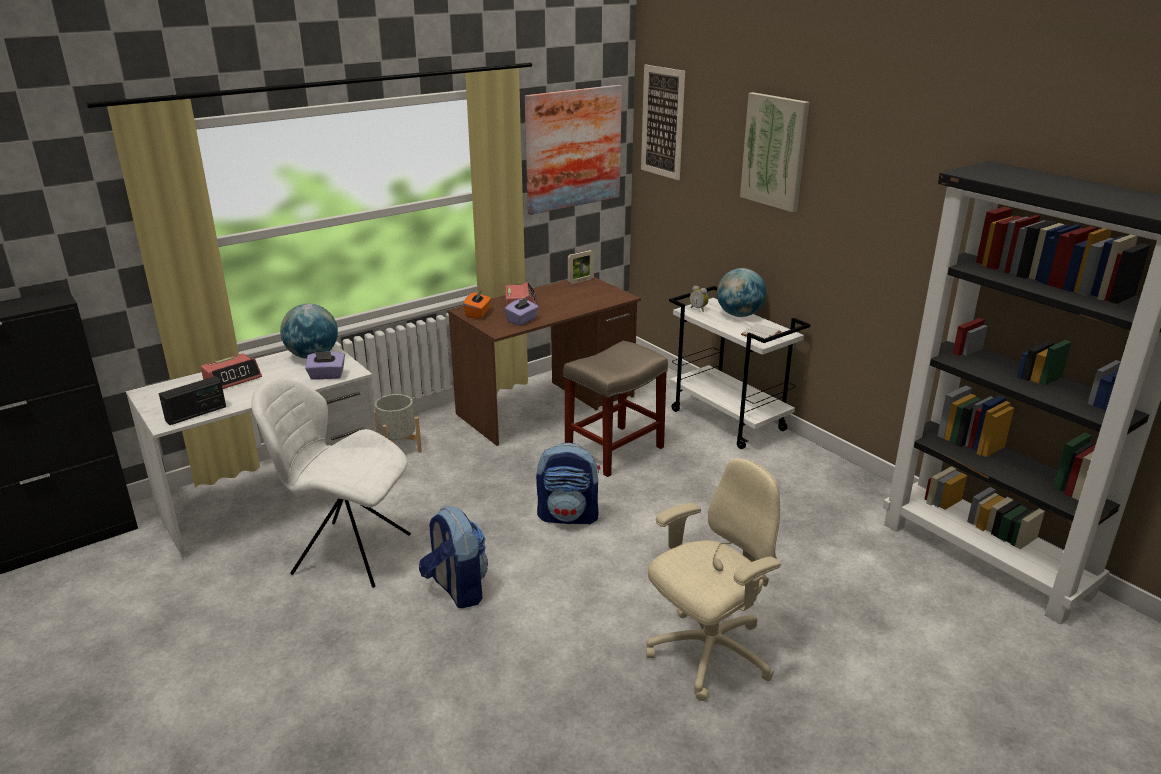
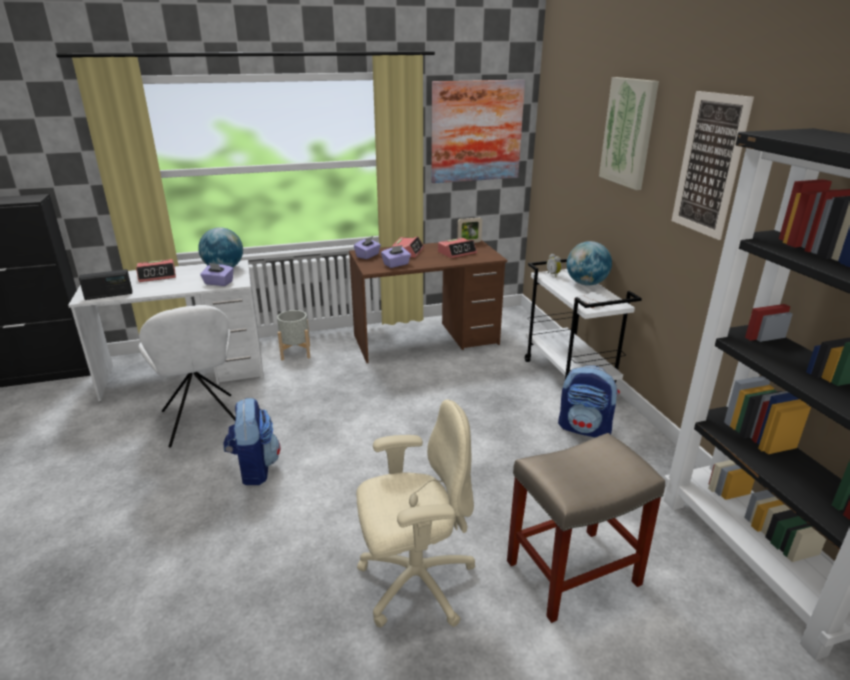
camera: 20 degrees right, 0 degrees up
(348, 553) = (202, 422): white chair -> white chair turned 150 degrees counterclockwise
(478, 314) = (368, 256): orange tissue box -> purple tissue box
(569, 516) = (382, 429): backpack -> backpack (585, 429)
(578, 296) = (457, 252): none -> alarm clock
(613, 451) = (454, 384): beige stool -> beige stool (571, 574)
(662, 122) = (554, 112): picture -> picture (709, 165)

